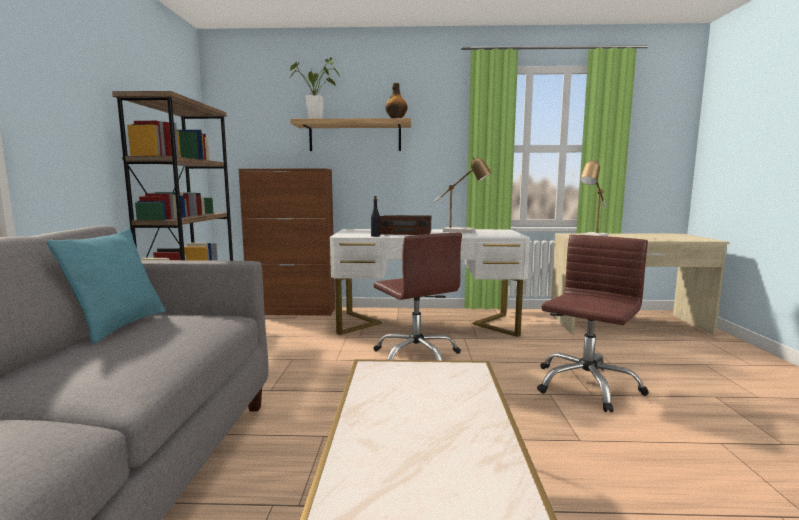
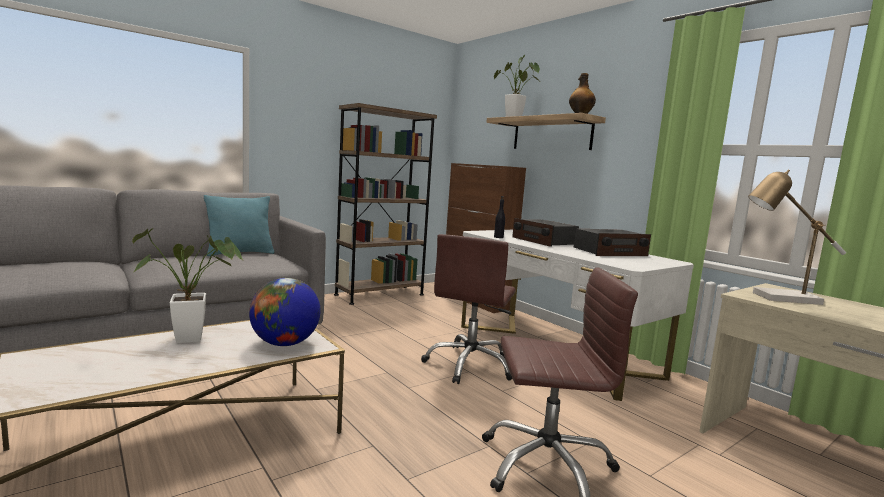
camera: 50 degrees right, 0 degrees up
(387, 424) = (197, 339): none -> potted plant
(451, 381) = (285, 343): none -> globe
(463, 231) = (610, 252): table lamp -> radio

